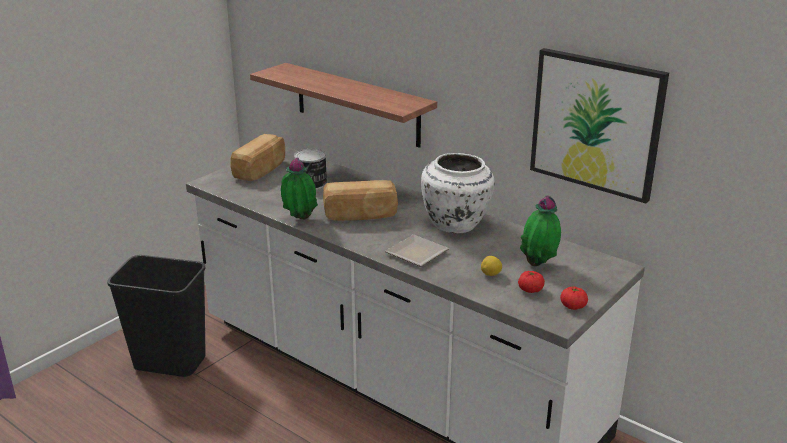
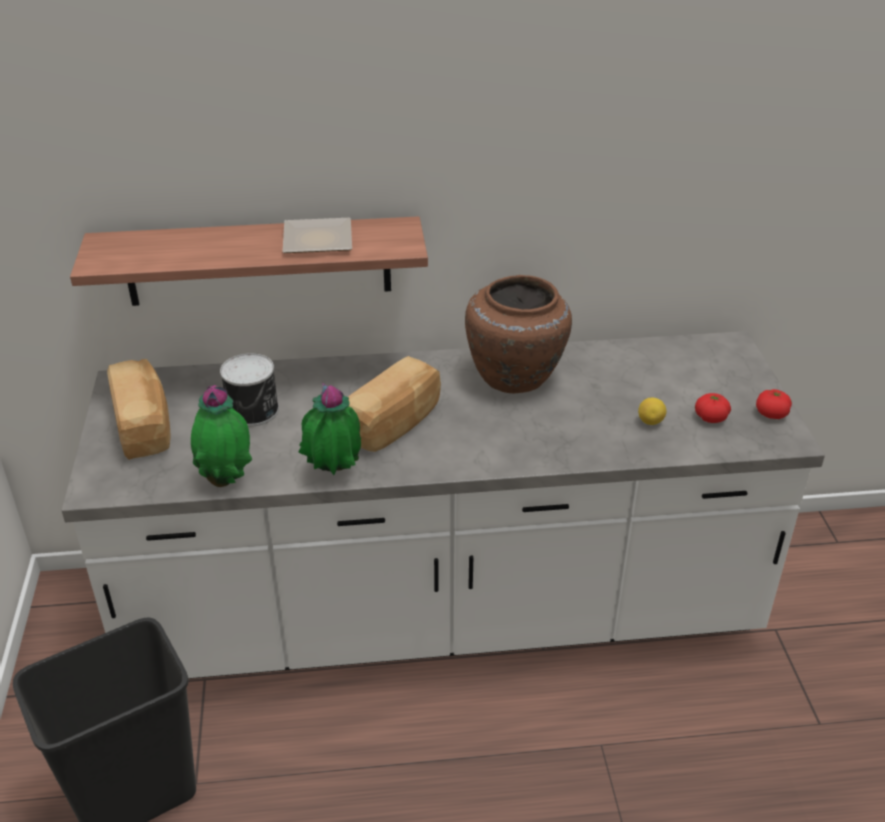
camera: 45 degrees left, 10 degrees up
(419, 253) = (543, 438): plate -> plate (320, 239)
(456, 225) = (516, 377): white vase -> brown vase
(539, 265) = (669, 382): potted plant -> potted plant (227, 481)
(596, 123) = (678, 179): picture -> none

